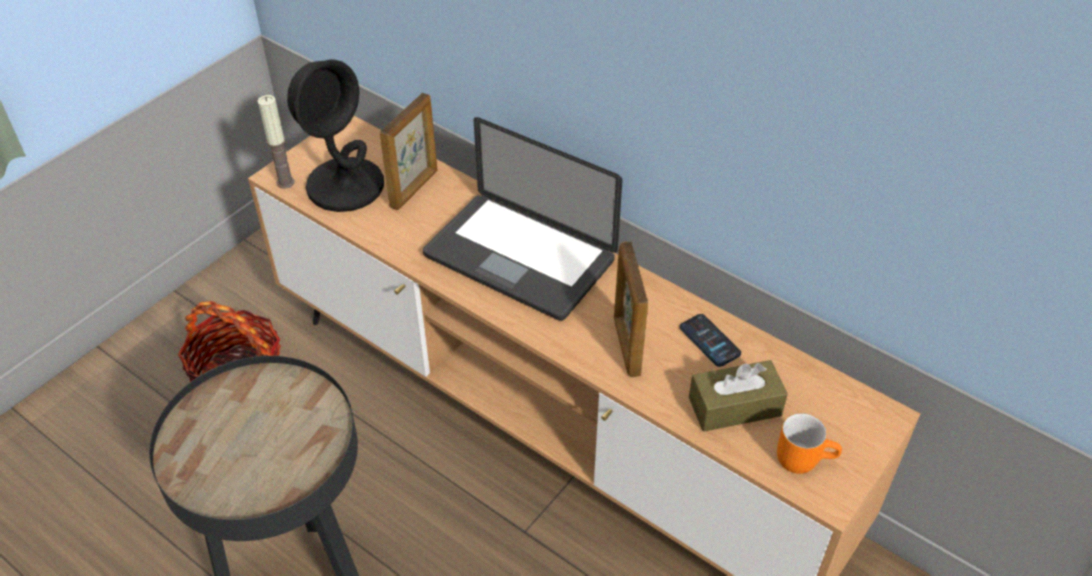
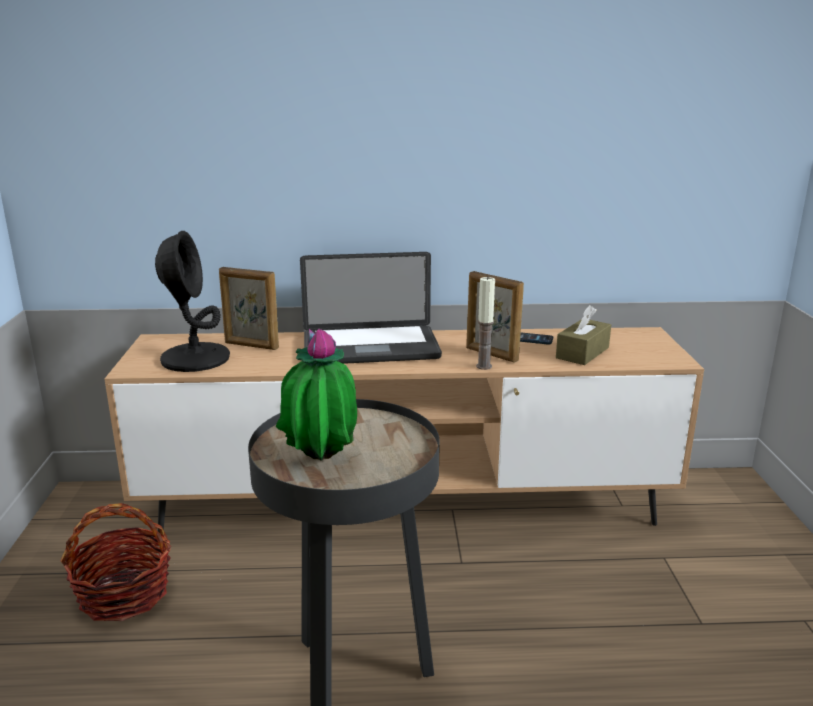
camera: 40 degrees left, 25 degrees down
(213, 448) = (320, 463): none -> potted plant
(285, 182) = (142, 370): candle -> candle (484, 366)
(415, 189) = (251, 346): picture frame -> picture frame turned 120 degrees clockwise
(803, 457) = (643, 355): orange mug -> none

